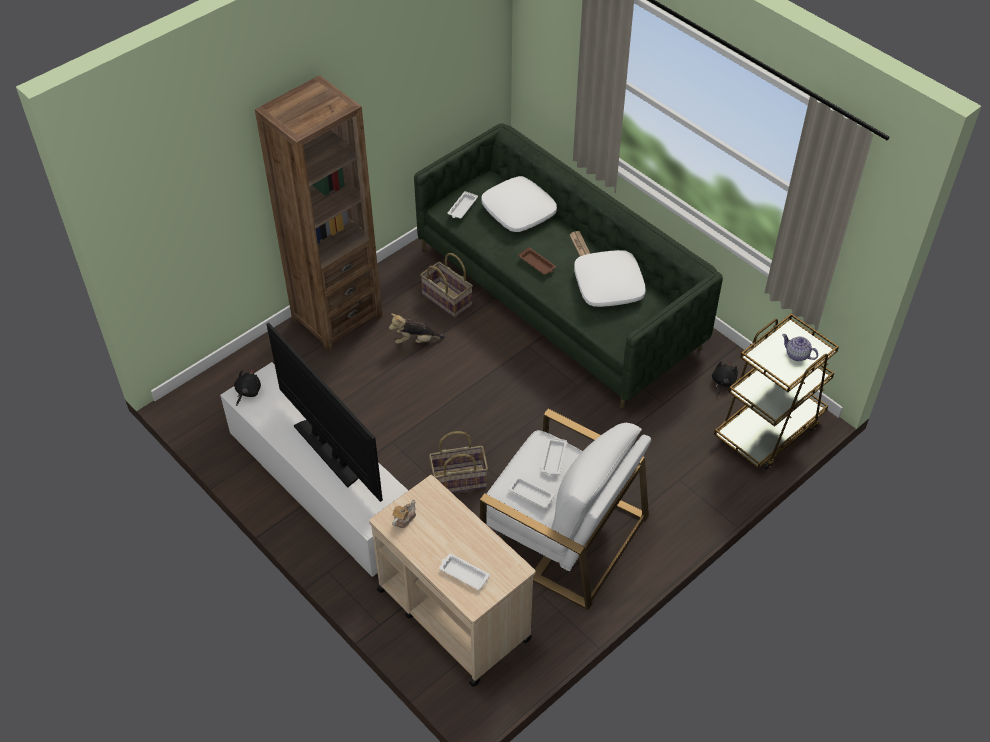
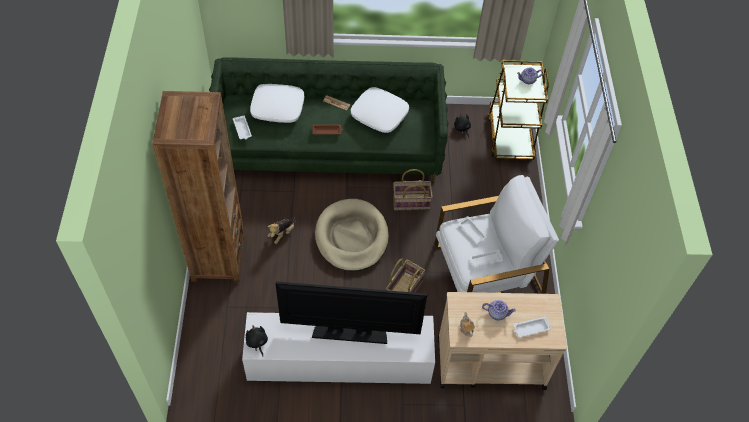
camera: 50 degrees left, 5 degrees up
(446, 299) = (269, 196): basket -> basket (411, 202)
(450, 532) = (497, 313): none -> teapot
(473, 394) = (351, 237): none -> beige dog bed

